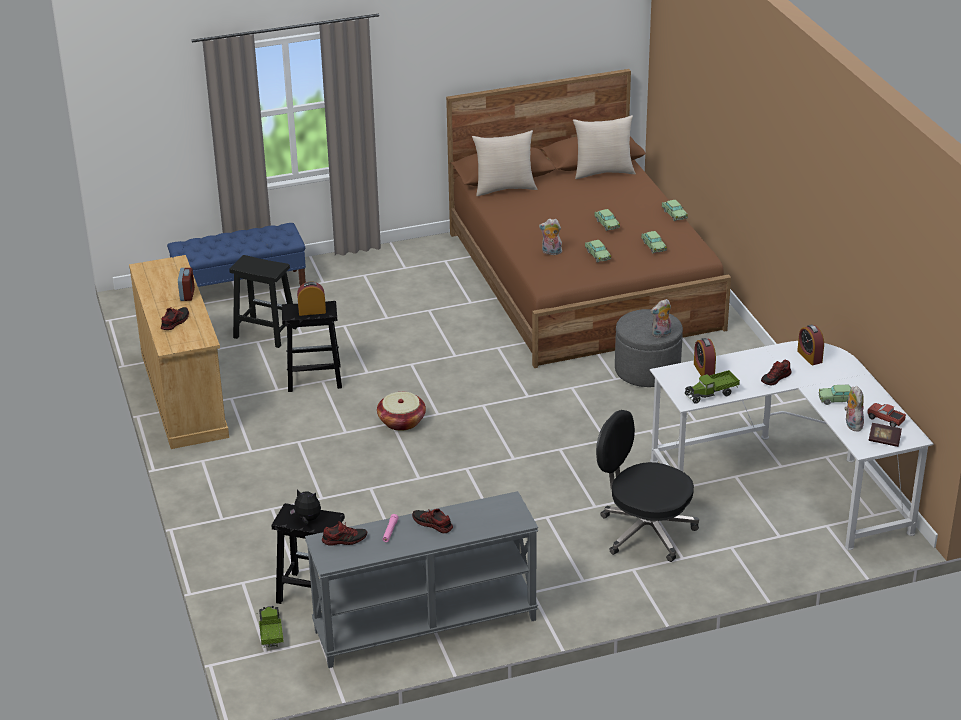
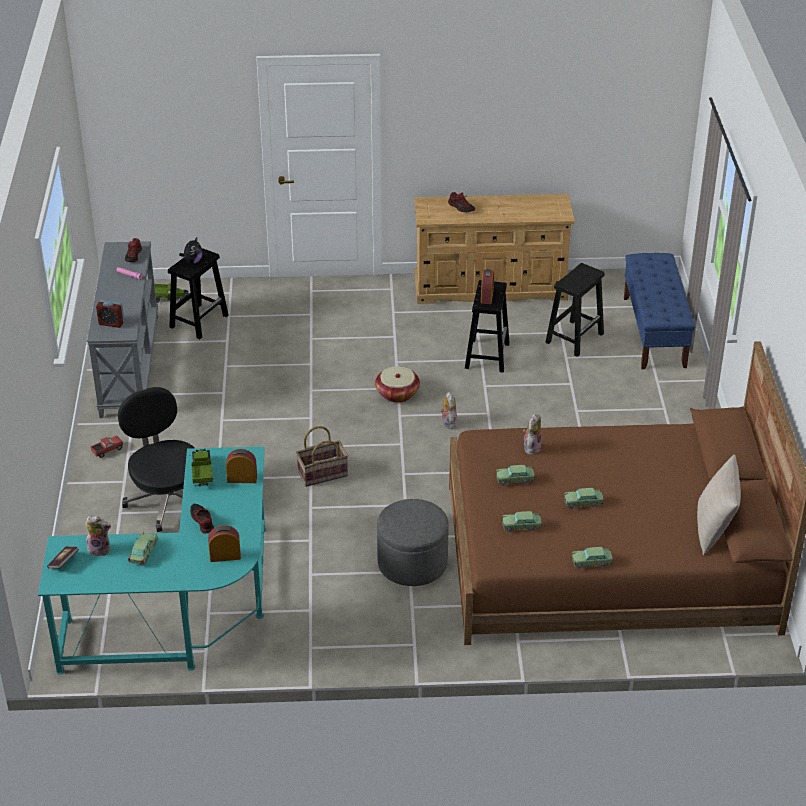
camera: 105 degrees right, 5 degrees up
(187, 295) = (503, 216): alarm clock -> alarm clock (111, 323)
(432, 524) = (124, 294): shoe -> none
(504, 188) = (691, 446): beige pillow -> none
(552, 442) = (322, 473): none -> basket
(644, 531) = (167, 499): black office chair -> black office chair turned 75 degrees counterclockwise
(661, 334) = (389, 523): plush toy -> plush toy (448, 423)
(788, 479) = (187, 612): white desk -> turquoise desk
(885, 420) = (92, 574): toy truck -> toy truck (107, 450)

